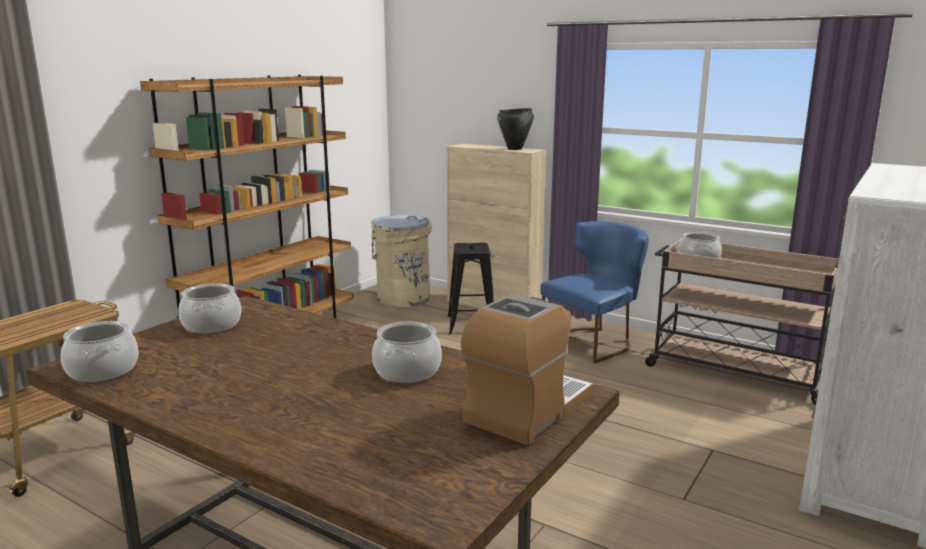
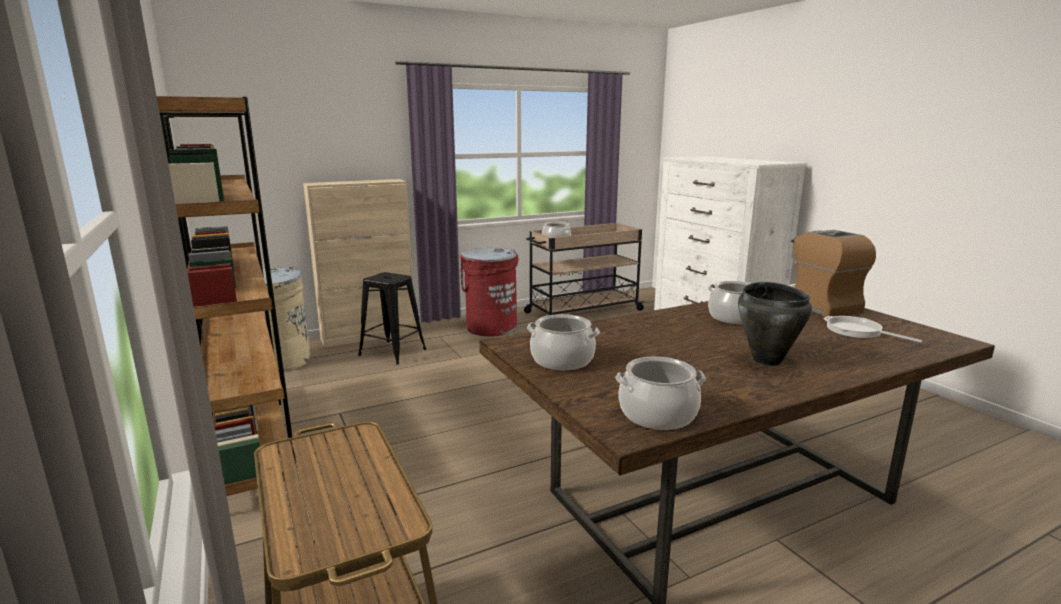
camera: 60 degrees left, 0 degrees up
(418, 444) = (857, 331): none -> frying pan
(515, 149) = (376, 180): black cooking pot -> black cooking pot (767, 360)
(593, 342) = (491, 327): blue chair -> red trash can

